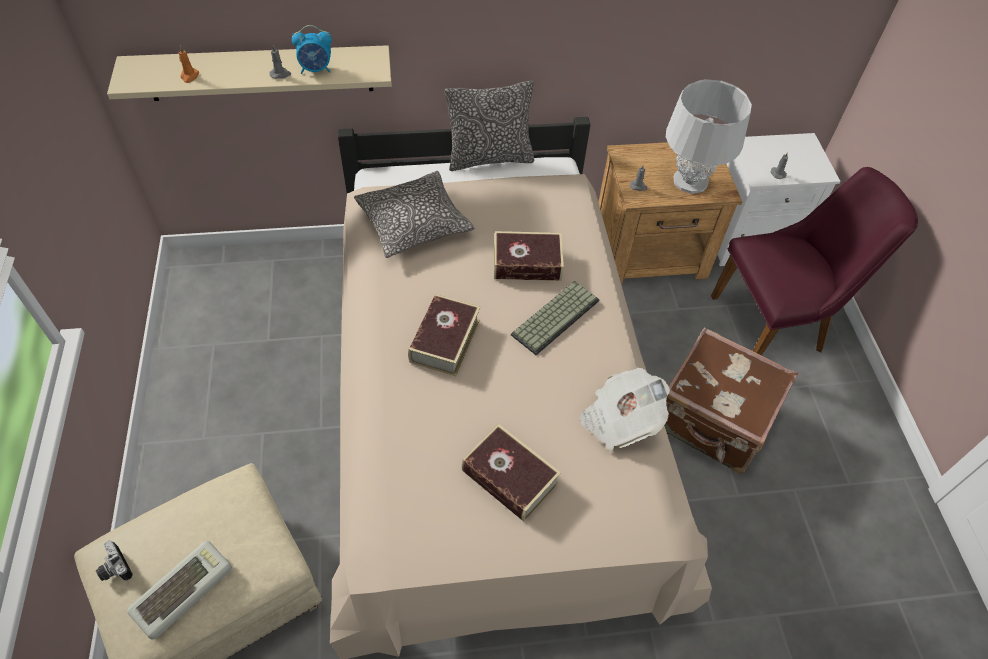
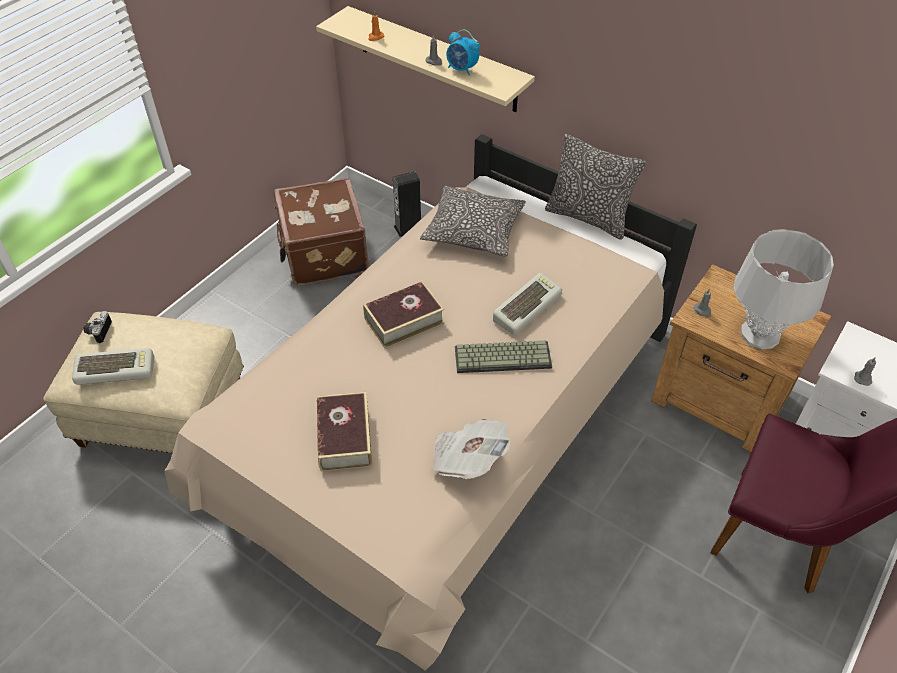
camera: 45 degrees right, 5 degrees down
(277, 262) = (408, 228): none -> speaker
(527, 263) = (526, 307): book -> keyboard
(713, 421) = (628, 568): brown suitcase -> brown suitcase (323, 254)

